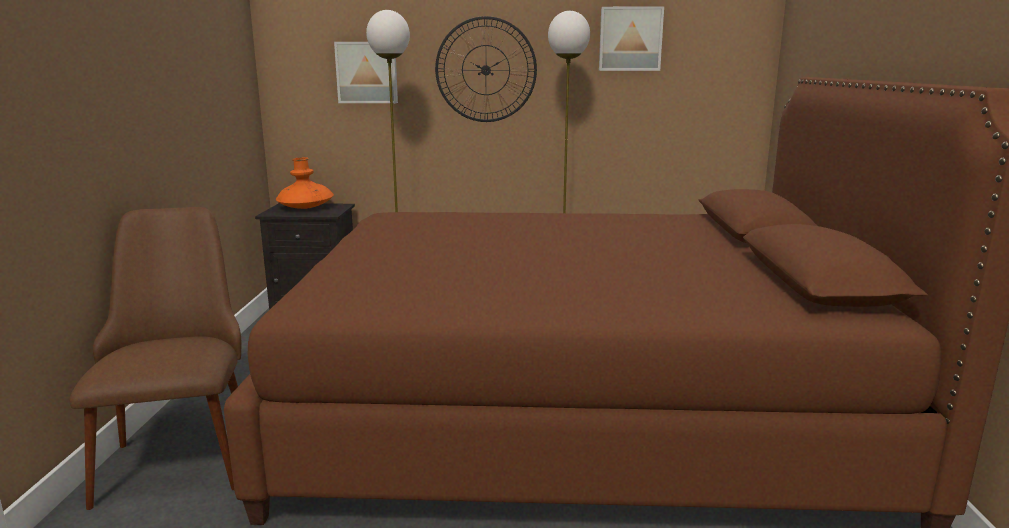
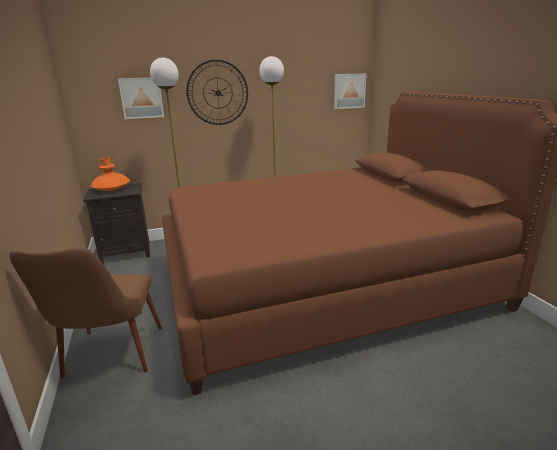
camera: 20 degrees left, 5 degrees up
(182, 451) = (109, 363): brown chair -> brown chair turned 150 degrees counterclockwise
(630, 39) = (298, 71): picture -> picture (349, 91)

